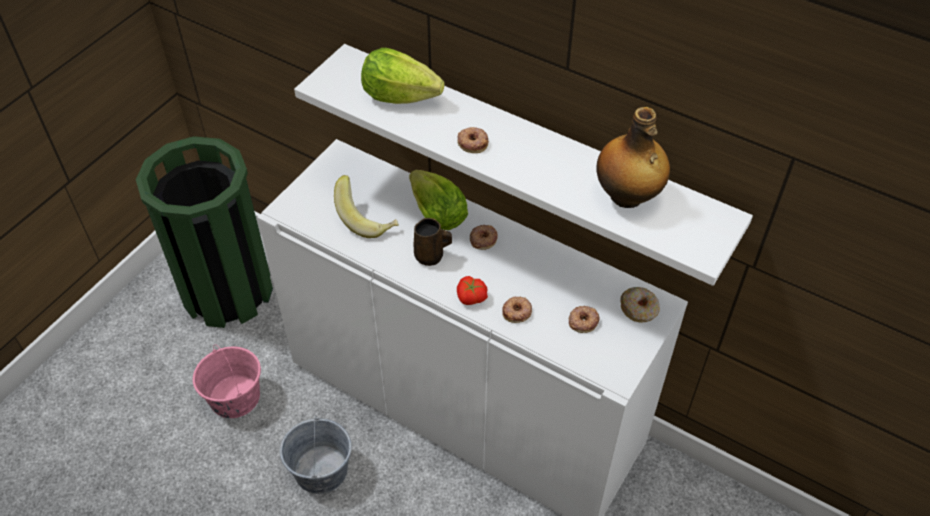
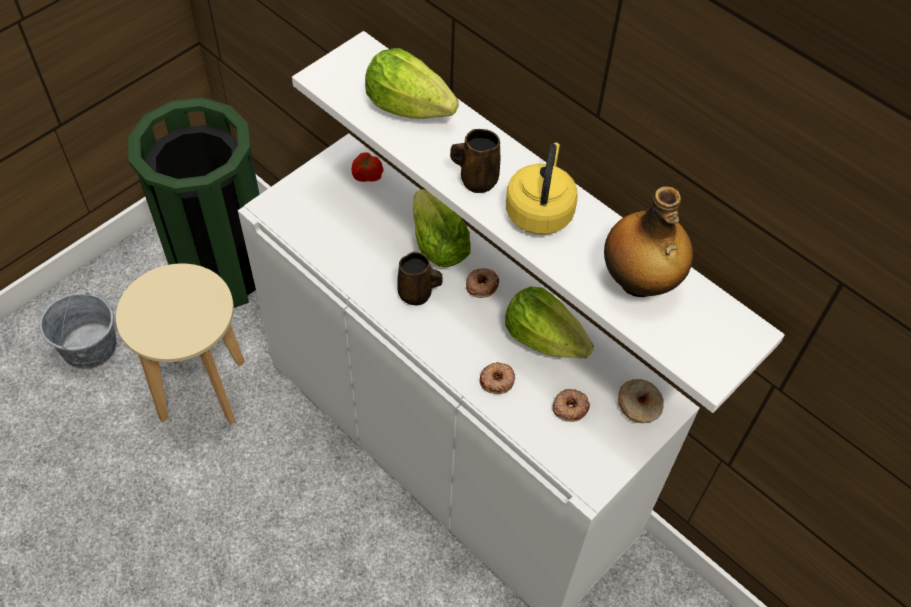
camera: 10 degrees right, 5 degrees up
(234, 397) = (203, 390): pink bucket -> beige stool
(321, 470) = (275, 491): grey bucket -> grey bucket (89, 346)
(367, 219) = (358, 236): banana -> none
(471, 297) = (449, 353): tomato -> tomato (366, 175)
(473, 142) = (476, 180): donut -> brown mug
(531, 157) = (539, 210): none -> yellow kettle
(546, 271) = (543, 338): none -> lettuce

